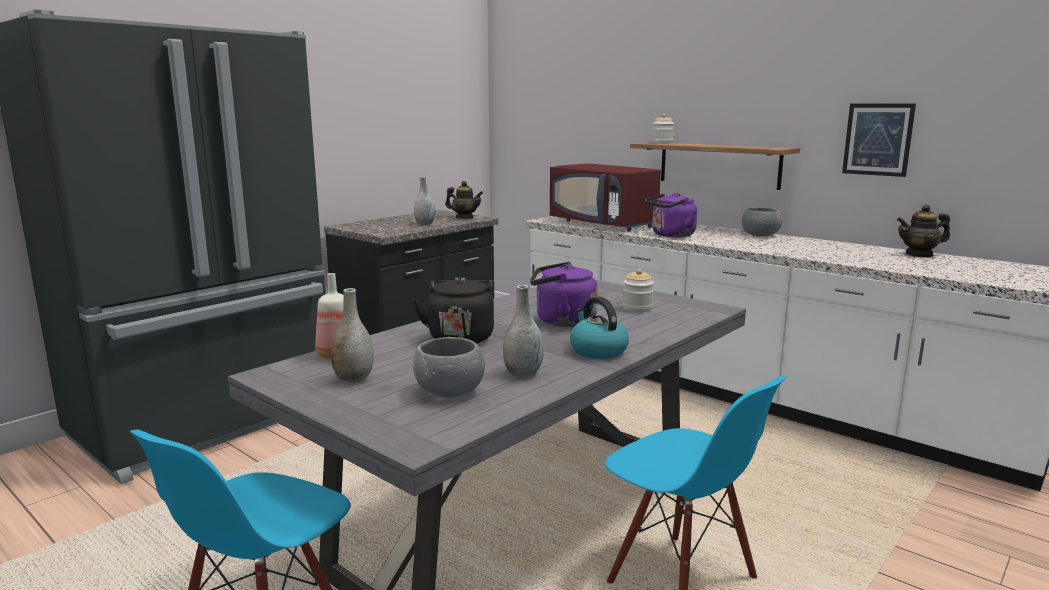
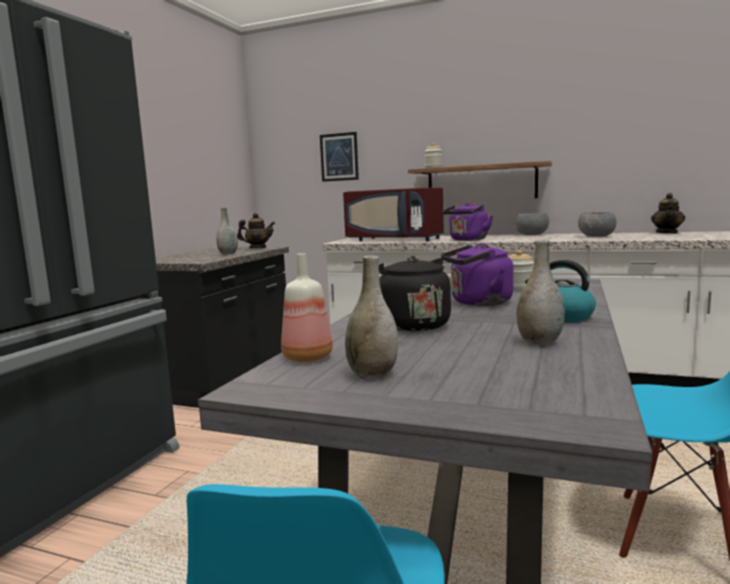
camera: 20 degrees left, 5 degrees down
(450, 391) = (504, 367): grey bowl -> grey bowl (596, 236)
(877, 139) = (615, 149): picture -> picture (339, 157)
(919, 254) = (667, 233): teapot -> teapot turned 45 degrees counterclockwise

